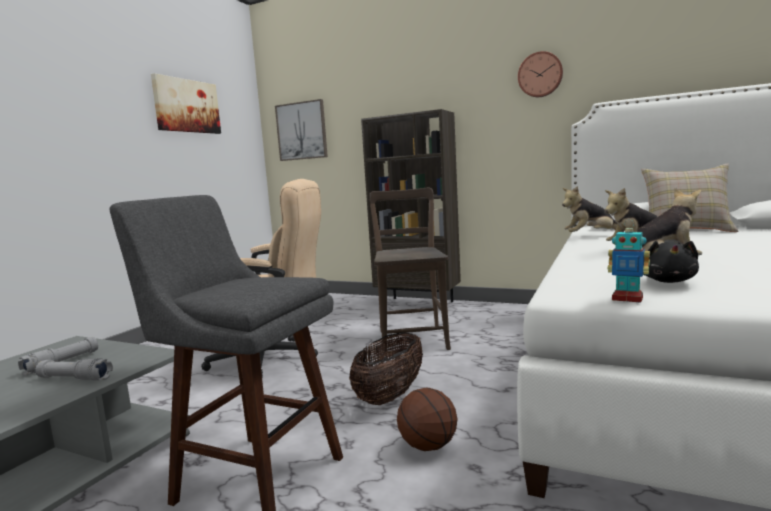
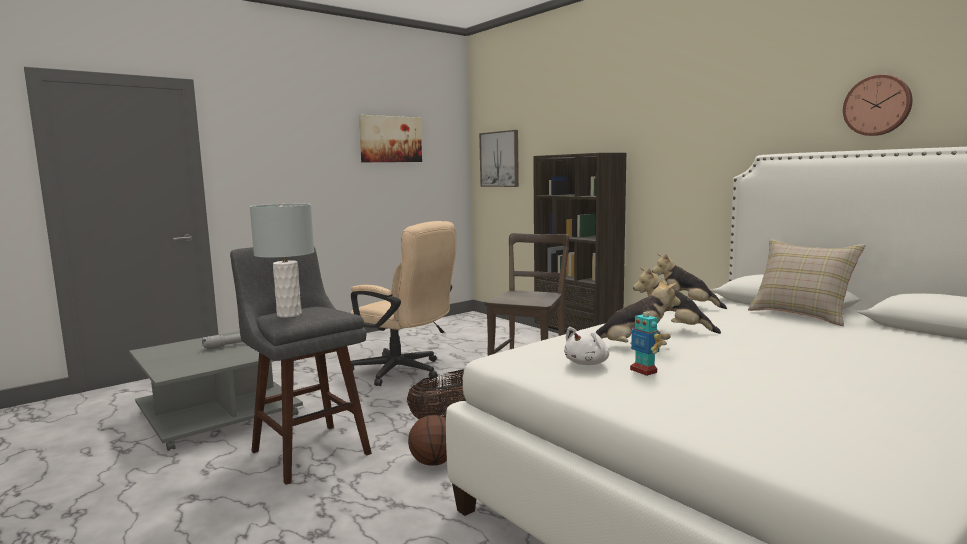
camera: 25 degrees right, 0 degrees up
(75, 379) = (224, 357): grey flashlight -> none
(230, 288) = (289, 314): none -> grey table lamp
(540, 75) = (711, 118): wall clock -> wall clock (877, 105)
(627, 299) = (524, 370): toy robot -> toy robot (644, 371)
(668, 281) = (588, 363): black plush toy -> white plush toy

